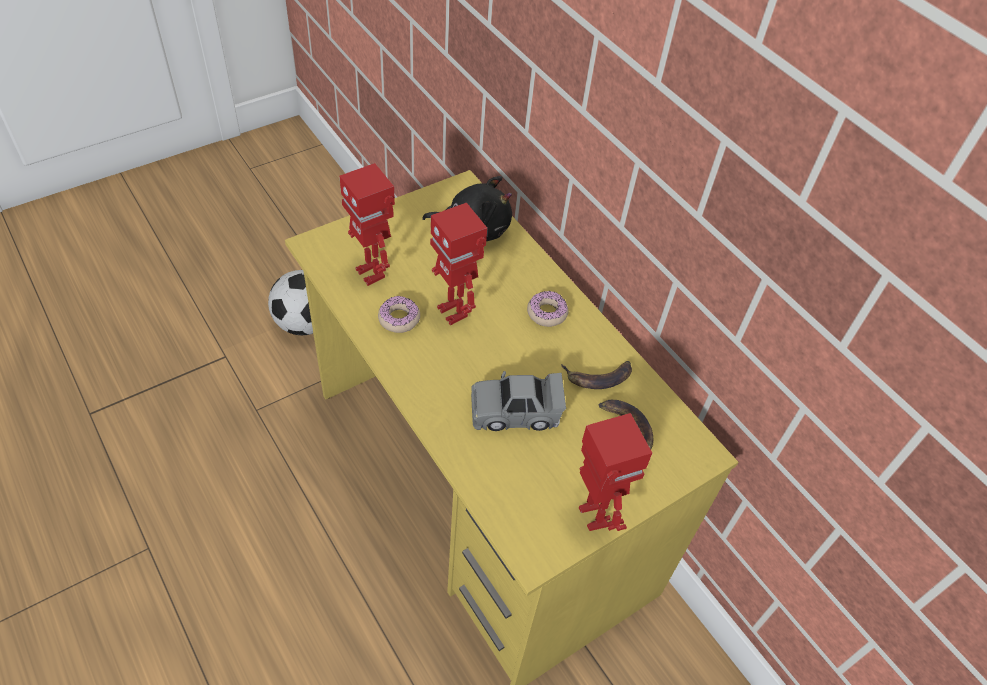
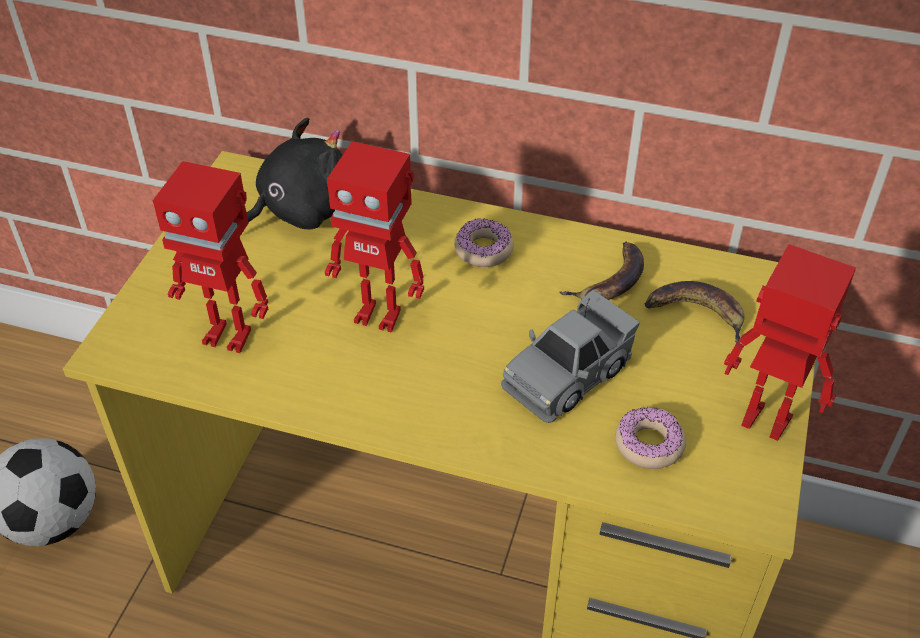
camera: 35 degrees left, 5 degrees down
(399, 318) = (322, 364): donut -> donut (649, 444)

